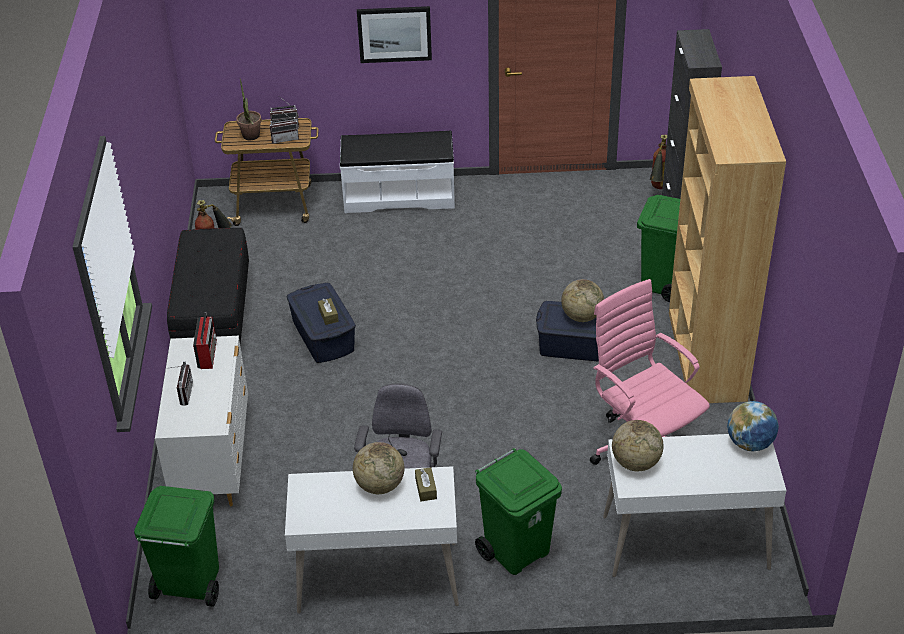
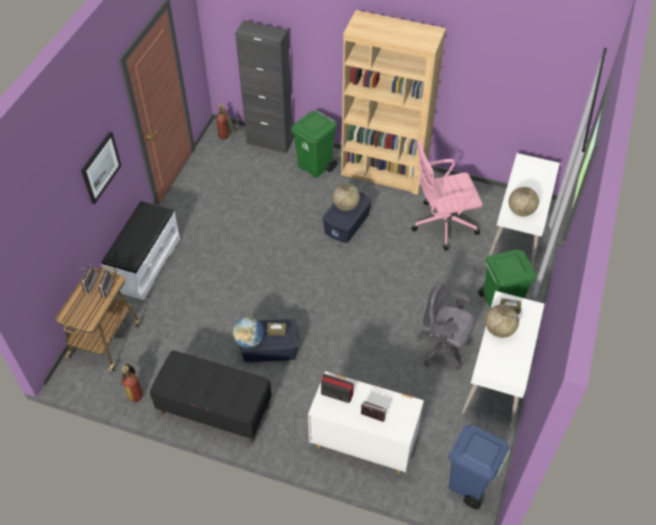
camera: 70 degrees left, 10 degrees up
(189, 585) = (469, 484): green trash can -> blue trash can
(251, 138) = (88, 309): potted plant -> none
(750, 443) = (522, 163): globe -> globe (249, 340)

